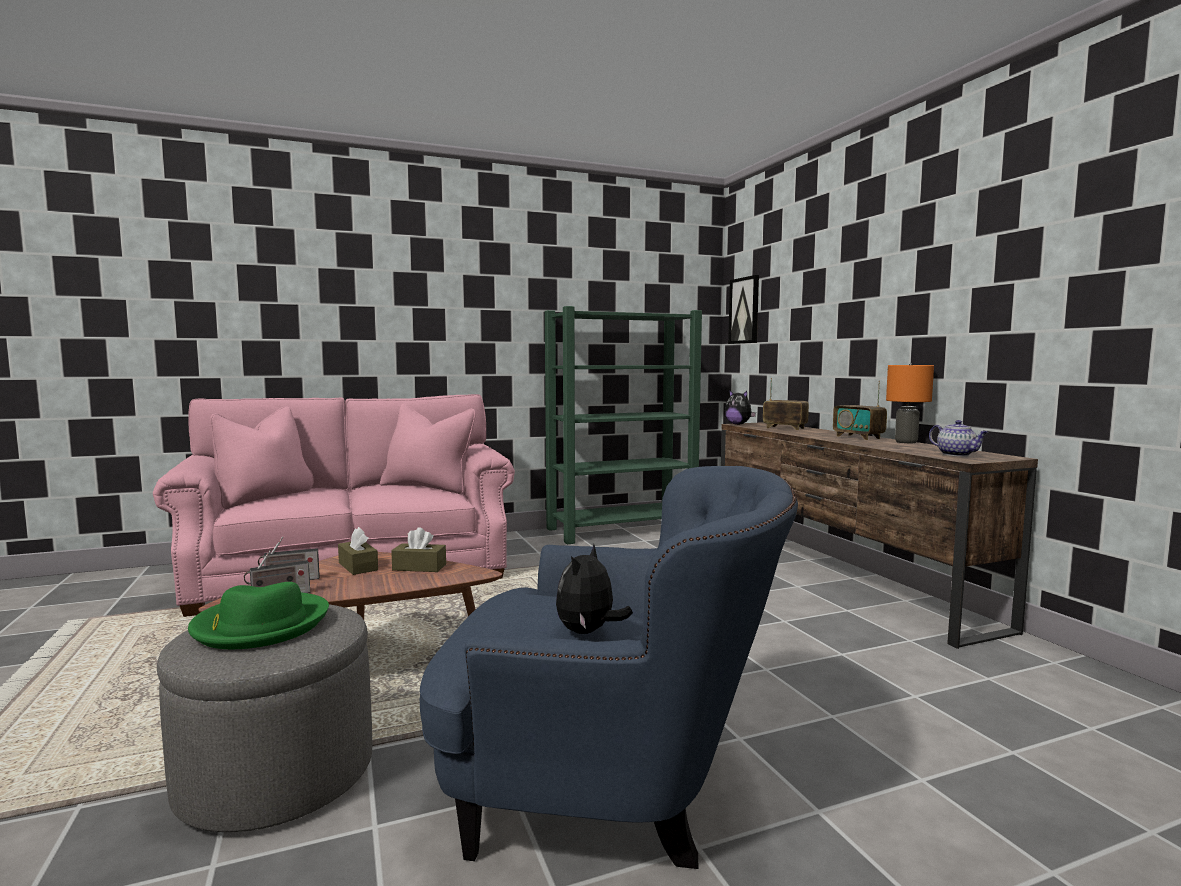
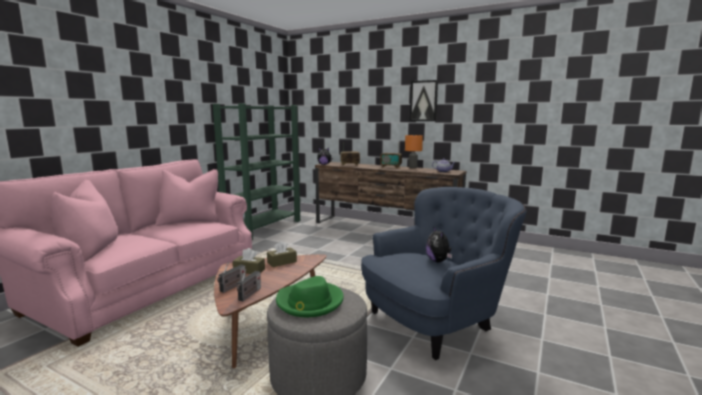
camera: 40 degrees left, 5 degrees up
(744, 310) = (307, 104): picture -> picture (423, 101)

